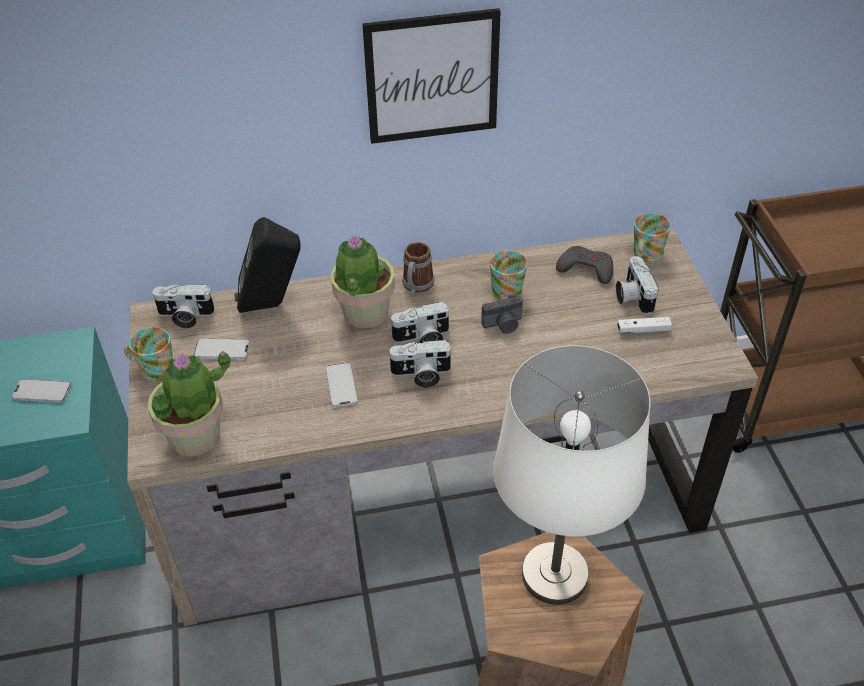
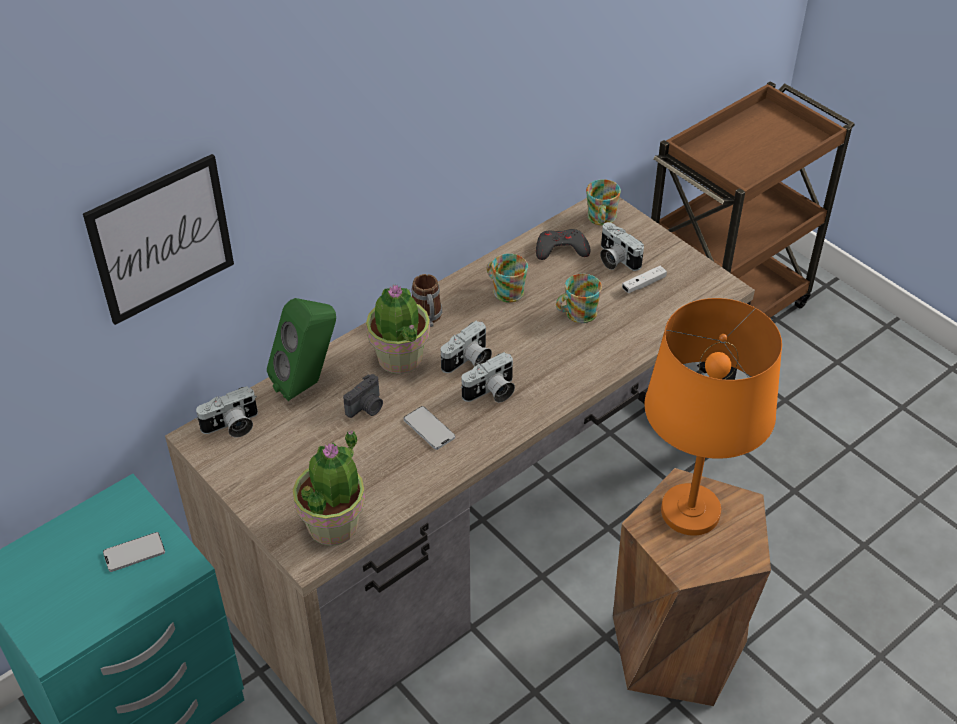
camera: 30 degrees left, 0 degrees up
(153, 368) = (241, 483): mug -> mug (576, 313)
(222, 350) = (294, 441): phone -> none
(273, 305) = (308, 383): black speaker -> green speaker
(432, 77) = (414, 116): picture -> picture (161, 239)
(503, 325) = (528, 323): camera -> camera (367, 407)
(555, 575) = (691, 511): white table lamp -> orange table lamp

